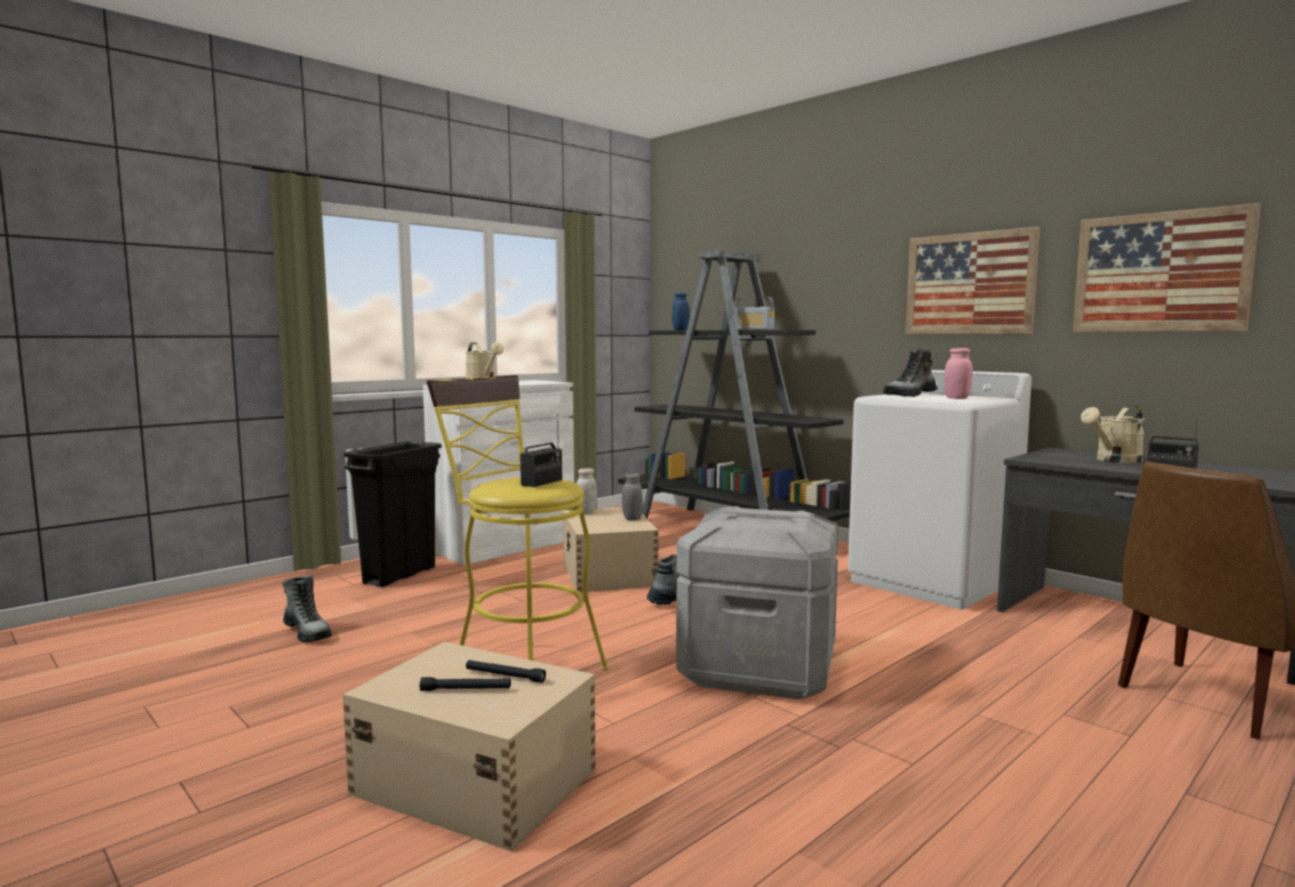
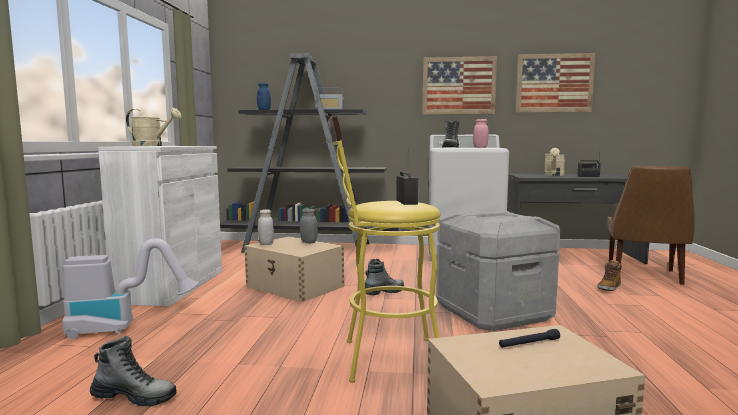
camera: 40 degrees left, 0 degrees up
(400, 575) = (124, 327): black trash can -> vacuum cleaner
(466, 690) = (538, 360): black flashlight -> none
(1055, 695) = (609, 288): none -> boot

